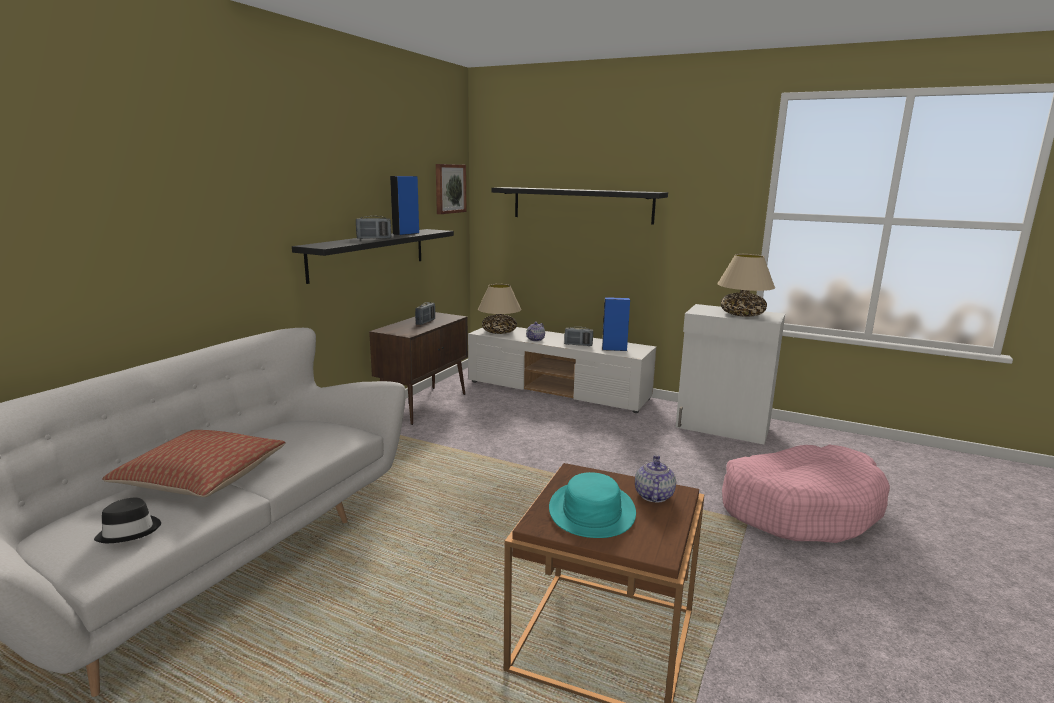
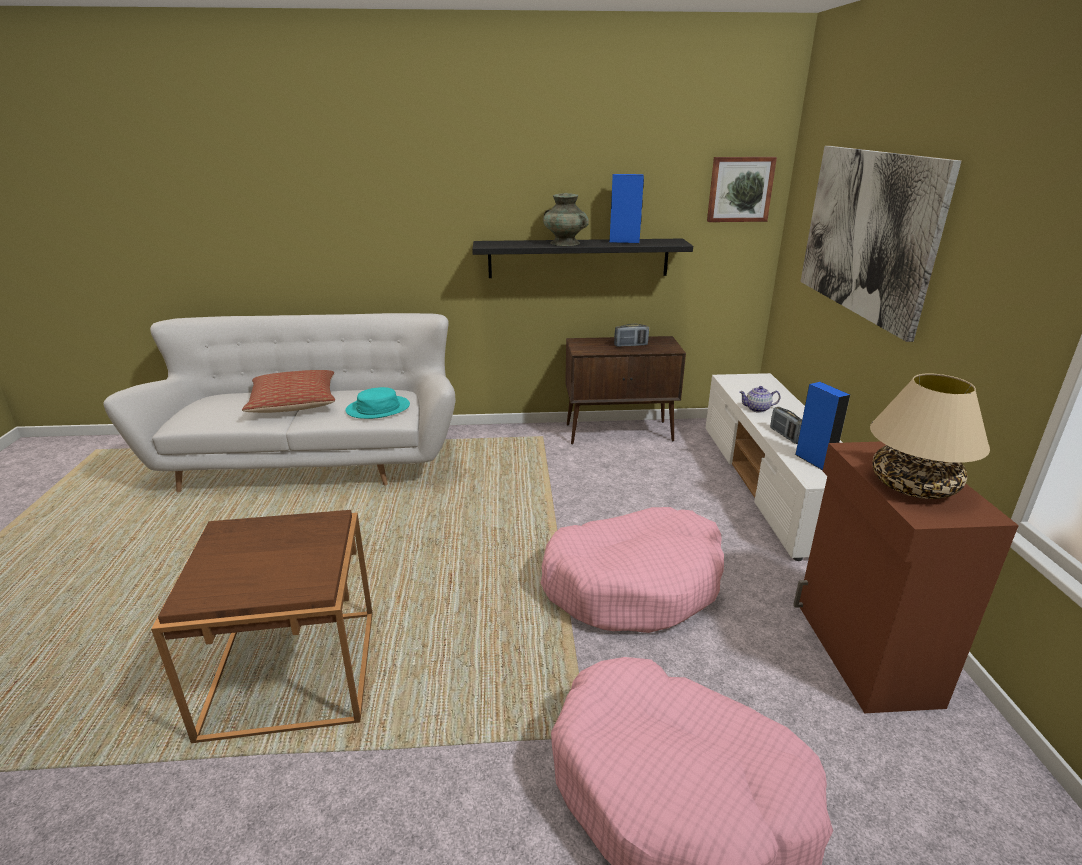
camera: 60 degrees right, 10 degrees up
(130, 531) = (218, 413): black hat -> none
(374, 238) = (565, 243): radio -> turquoise vase
(499, 332) = (746, 385): beige table lamp -> none
(581, 205) = (867, 233): black shelf -> picture
(591, 511) = (254, 547): turquoise hat -> turquoise hat (378, 408)
(616, 461) = (634, 583): none -> pink dog bed
(653, 496) = (300, 573): teapot -> none
(722, 428) = (863, 653): white cabinet -> brown cabinet

